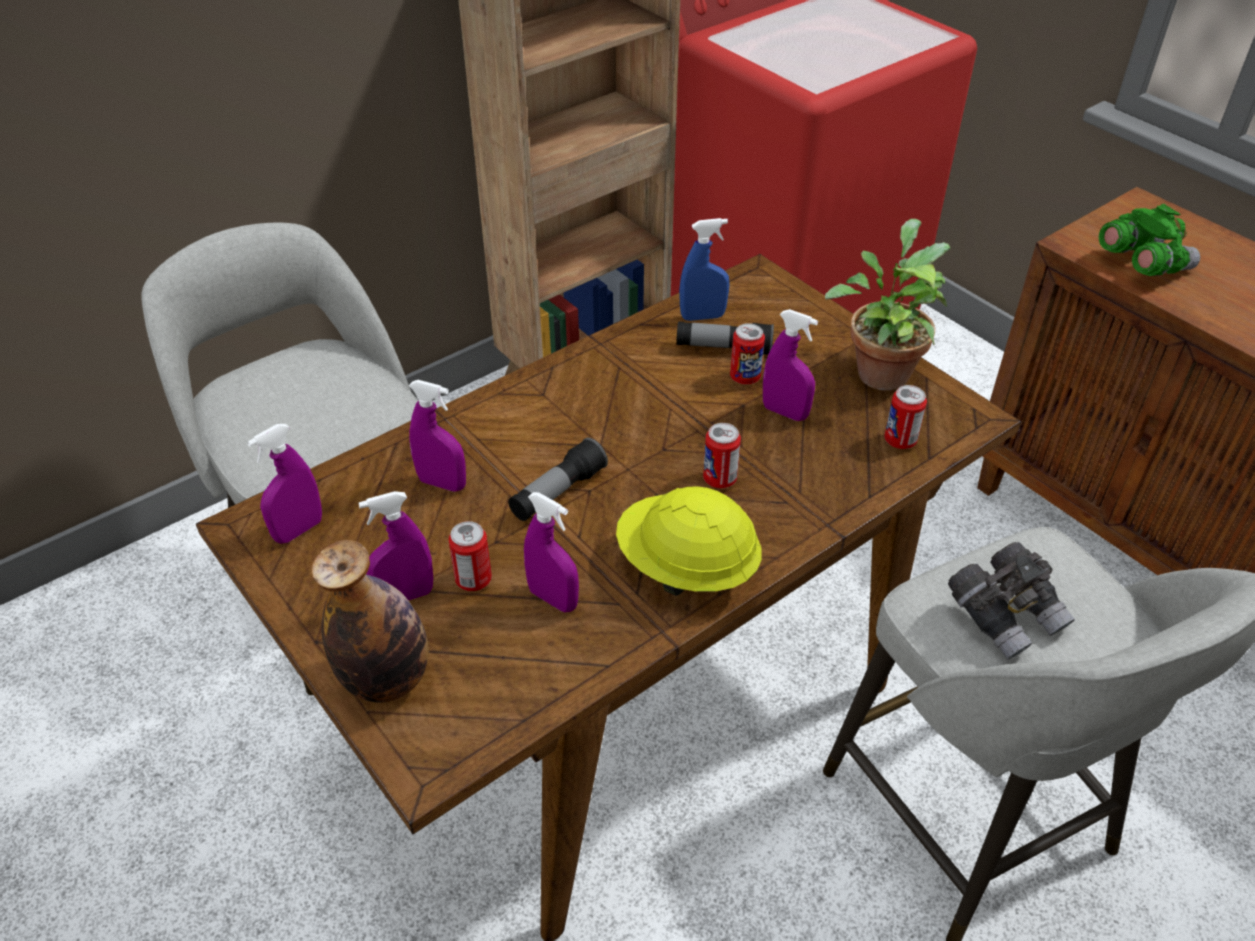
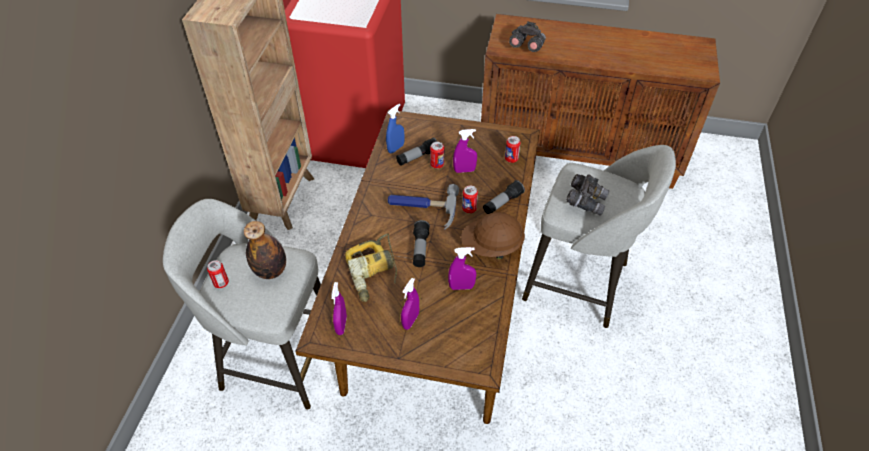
camera: 40 degrees left, 5 degrees up
(386, 679) = (438, 352): bottle -> bottle (271, 271)
(442, 483) = (374, 272): purple spray bottle -> power drill
(473, 580) = (427, 299): can -> can (221, 283)
(636, 431) = (422, 208): none -> hammer
(686, 568) = (492, 247): yellow hard hat -> brown hard hat
(795, 505) = (502, 203): none -> flashlight
(880, 369) = (479, 135): potted plant -> none
(1141, 264) = (526, 47): green binoculars -> grey binoculars

